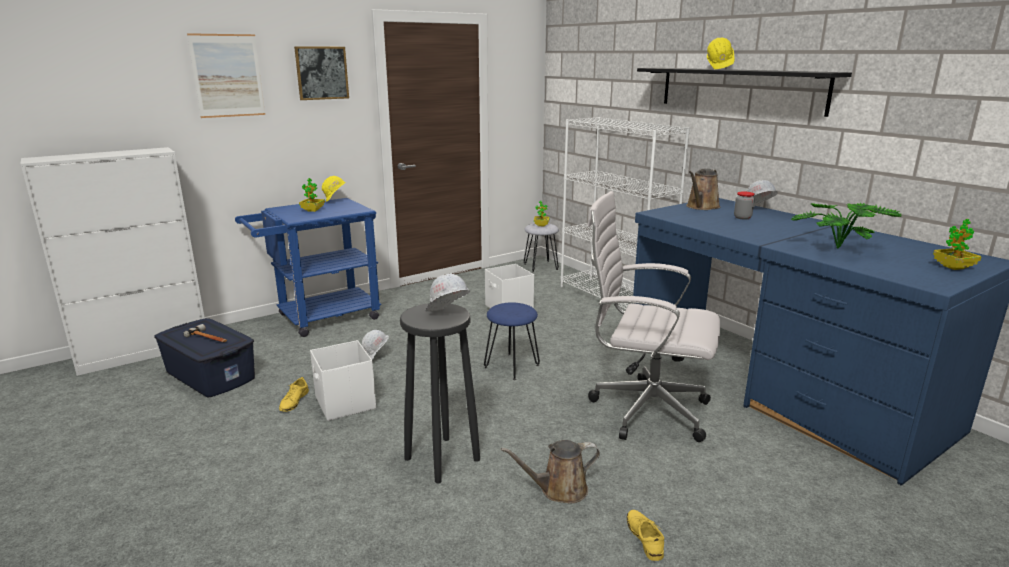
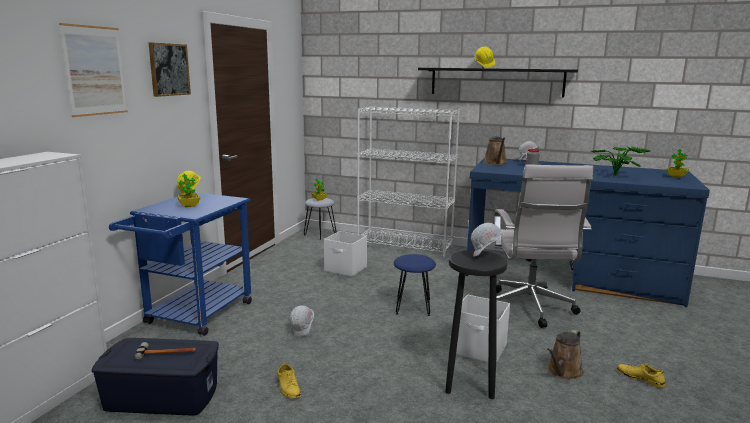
camera: 35 degrees left, 5 degrees down
(345, 403) = (336, 373): white storage box -> white storage box (480, 349)
(644, 410) = (530, 309): white office chair -> white office chair turned 75 degrees counterclockwise

